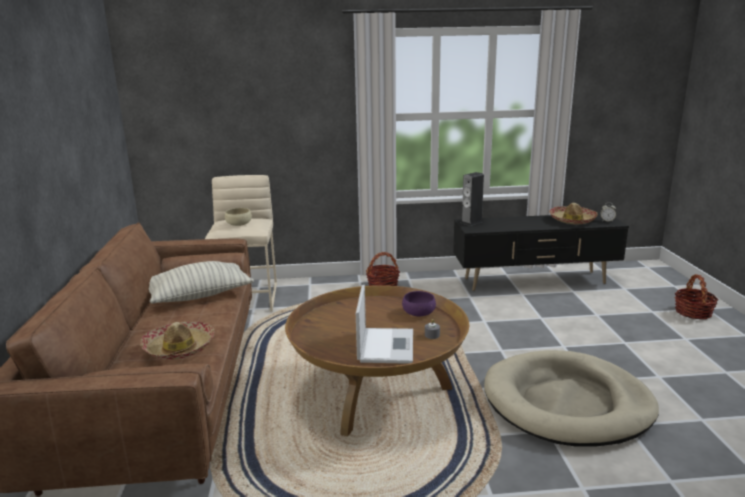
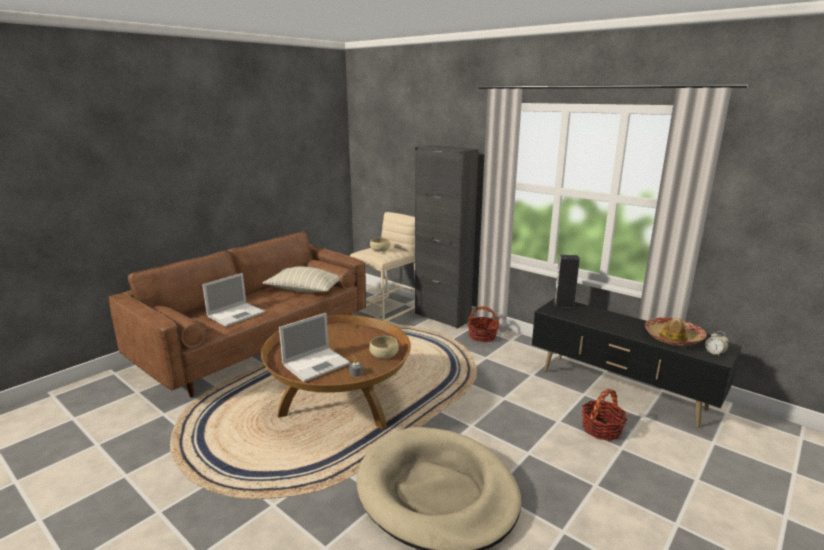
camera: 45 degrees right, 0 degrees up
(179, 348) = (237, 314): hat -> laptop
(318, 284) = (442, 317): none -> black cabinet
(418, 312) = (384, 354): purple bowl -> beige bowl
(693, 312) = (753, 509): basket -> basket (601, 429)

